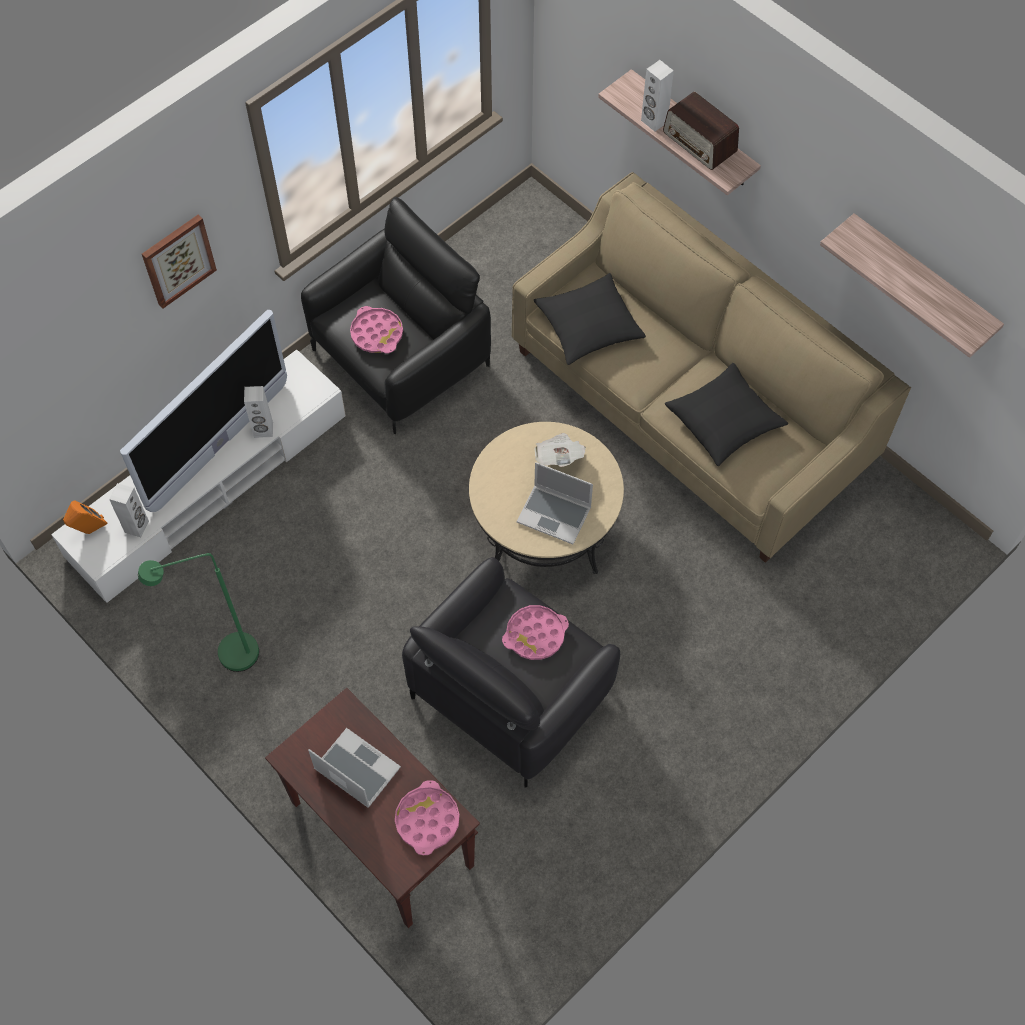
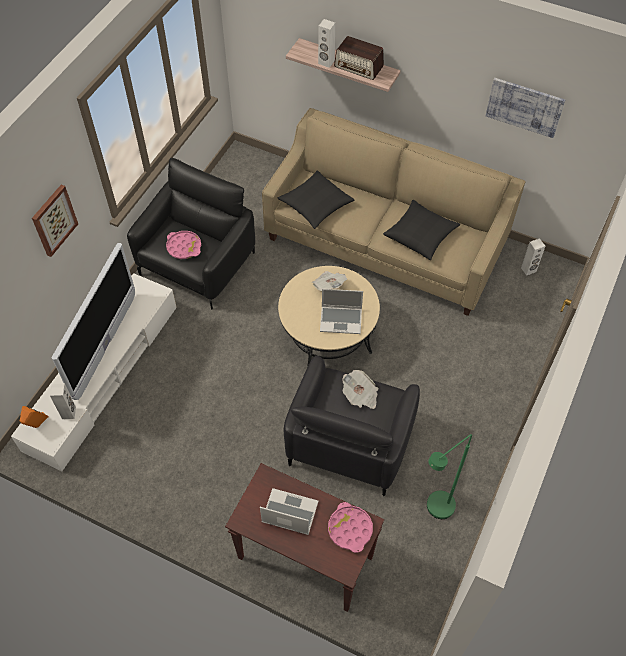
camera: 20 degrees left, 5 degrees down
(227, 657) = (158, 480): green floor lamp -> green floor lamp (435, 511)
(263, 430) = (131, 327): white speaker -> white speaker (528, 270)
(535, 635) = (360, 395): pink tray -> newspaper
(922, 281) = (524, 107): shelf -> picture

